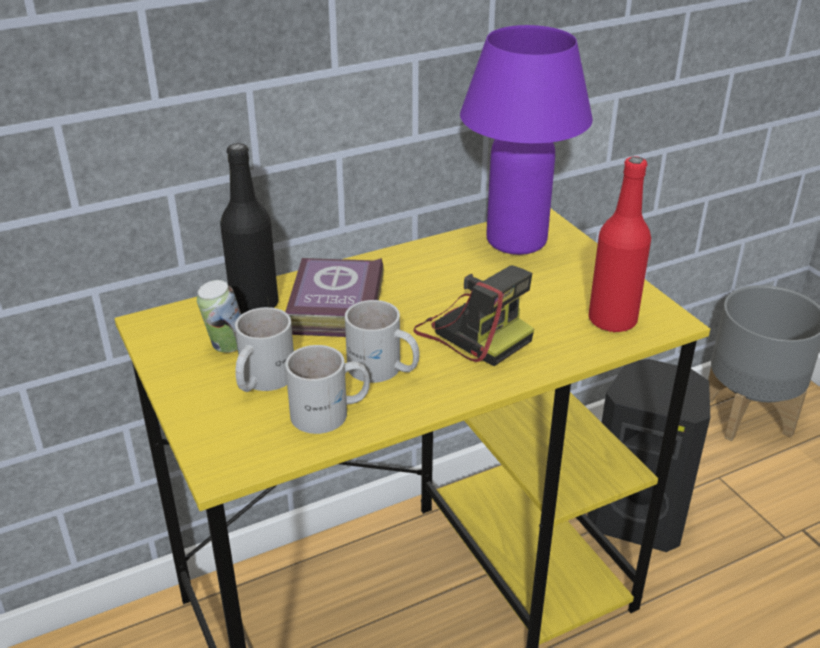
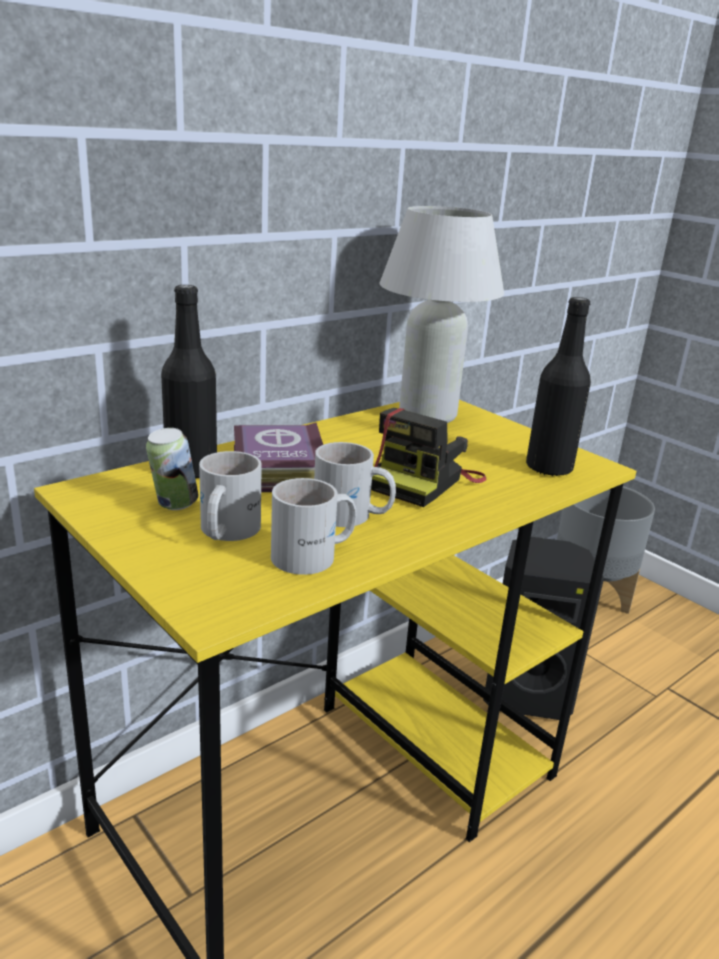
camera: 15 degrees left, 10 degrees down
(472, 332) = (425, 482): camera -> camera turned 90 degrees clockwise
(516, 241) = (427, 415): purple table lamp -> white table lamp
(612, 320) = (549, 468): red bottle -> black bottle

